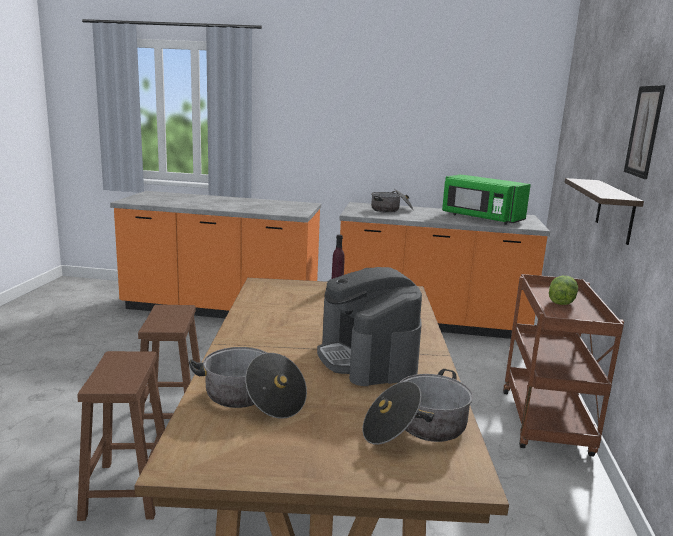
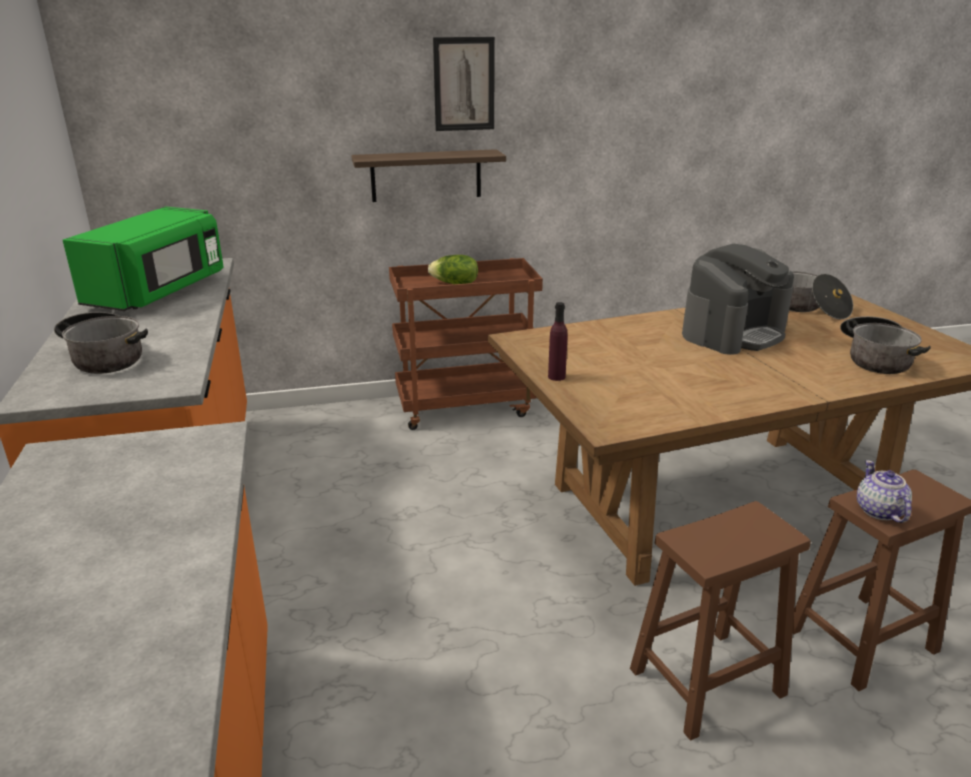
camera: 110 degrees left, 10 degrees up
(124, 358) = (879, 511): none -> teapot

